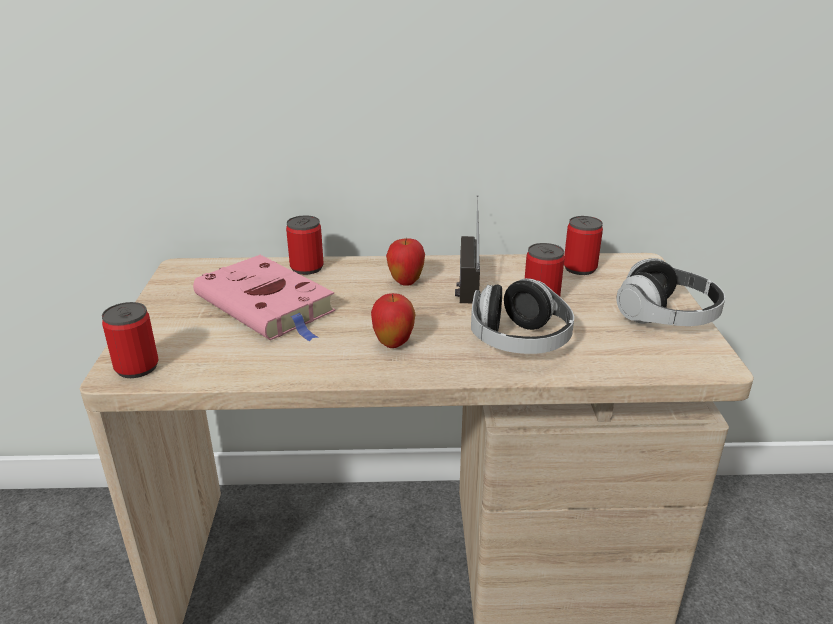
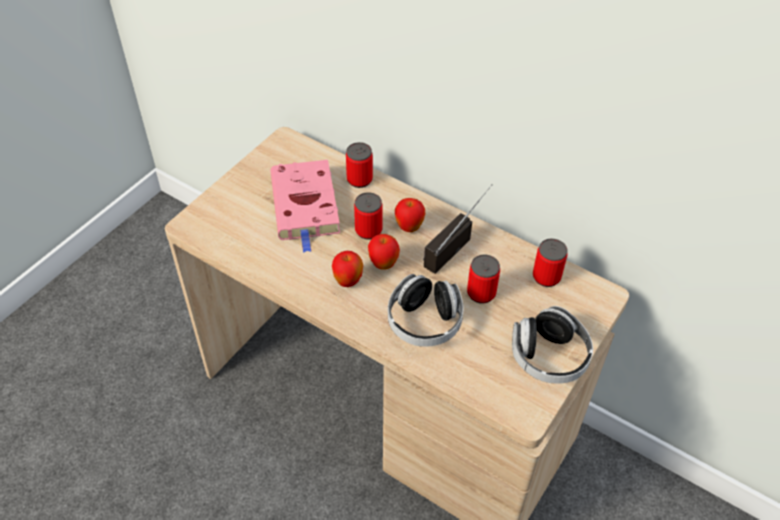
camera: 35 degrees right, 20 degrees up
(137, 367) = (200, 224): can -> can (368, 230)
(415, 316) = (383, 264): none -> apple

